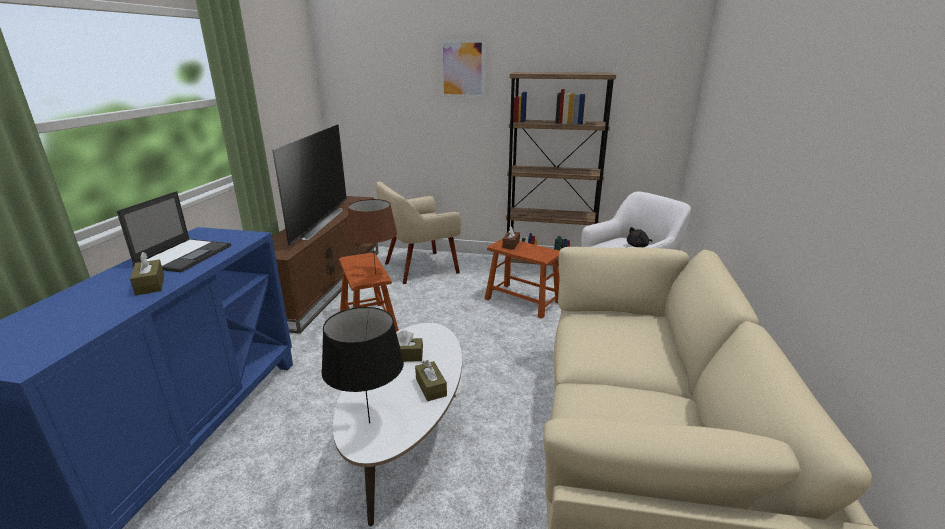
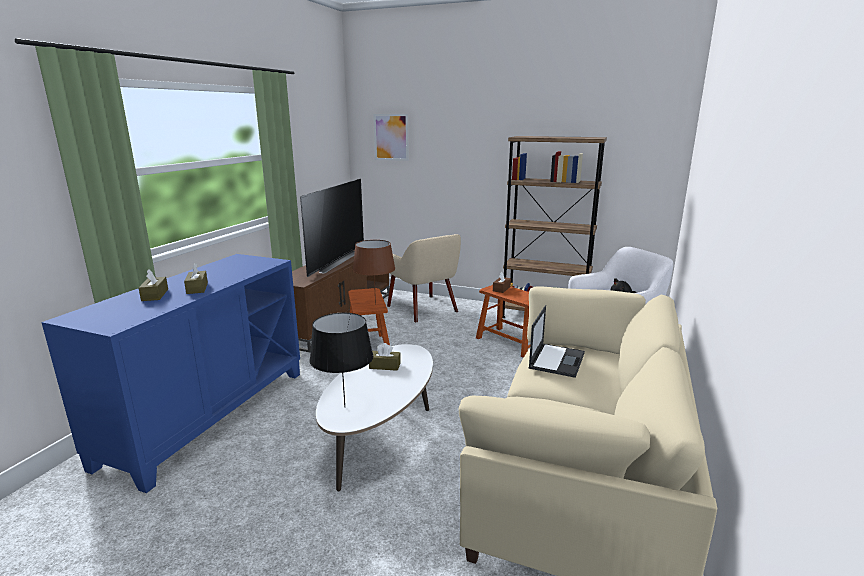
camera: 10 degrees right, 5 degrees down
(185, 255) = (224, 271): laptop -> laptop (557, 360)
(419, 267) = (423, 309): beige armchair -> beige armchair turned 105 degrees counterclockwise
(431, 387) = (399, 389): brown tissue box -> brown tissue box (155, 295)
(462, 69) = (471, 133): picture -> picture (391, 137)

